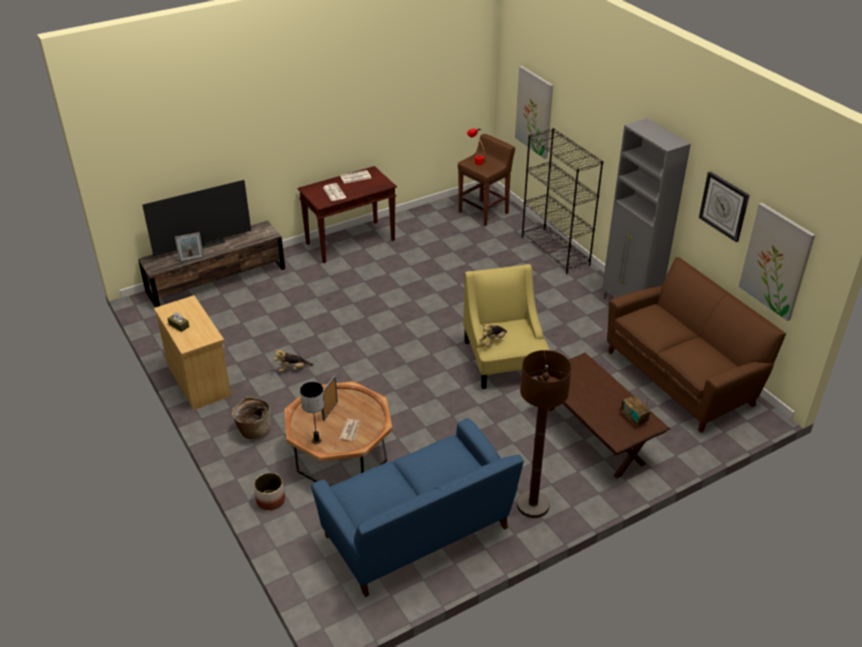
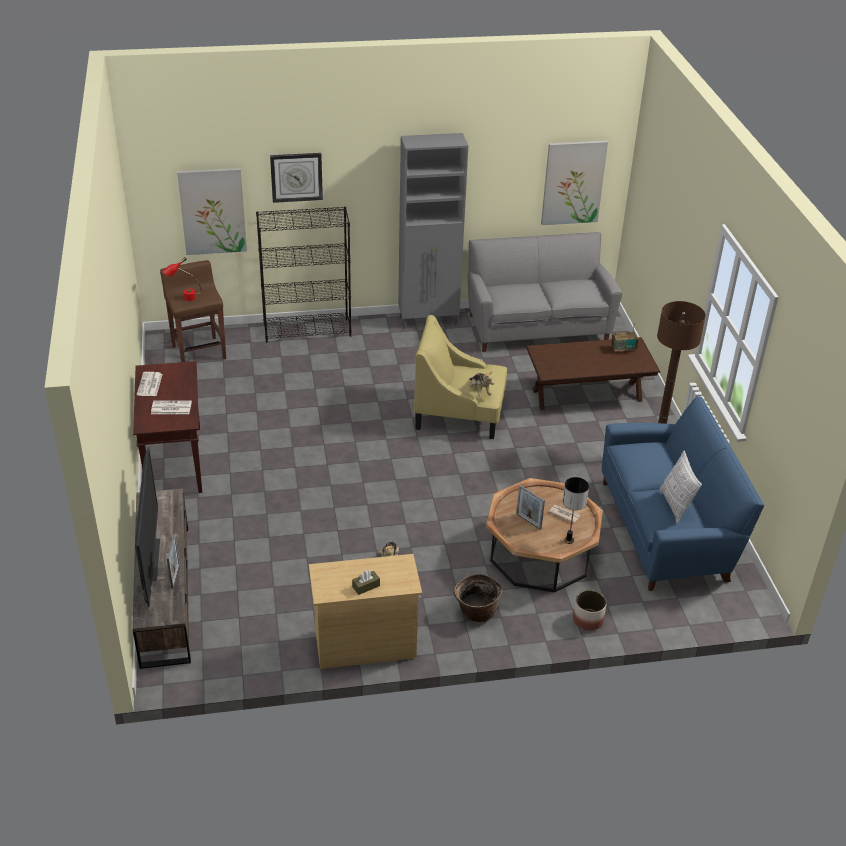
camera: 70 degrees left, 0 degrees up
(378, 492) = (675, 505): none -> pillow
(681, 377) = (537, 327): brown sofa -> grey sofa
(724, 206) = (508, 168): wall clock -> wall clock (296, 177)

